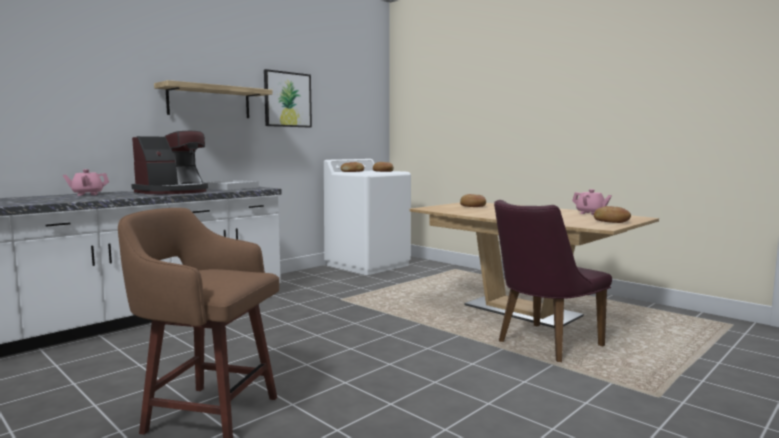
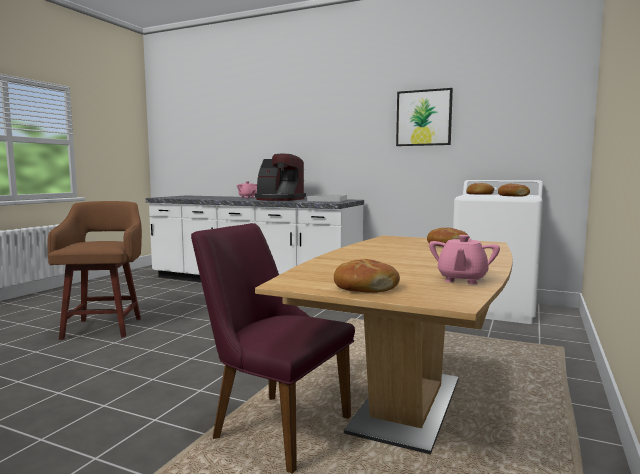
camera: 70 degrees right, 0 degrees up
(209, 102) = (345, 128): shelf -> none

